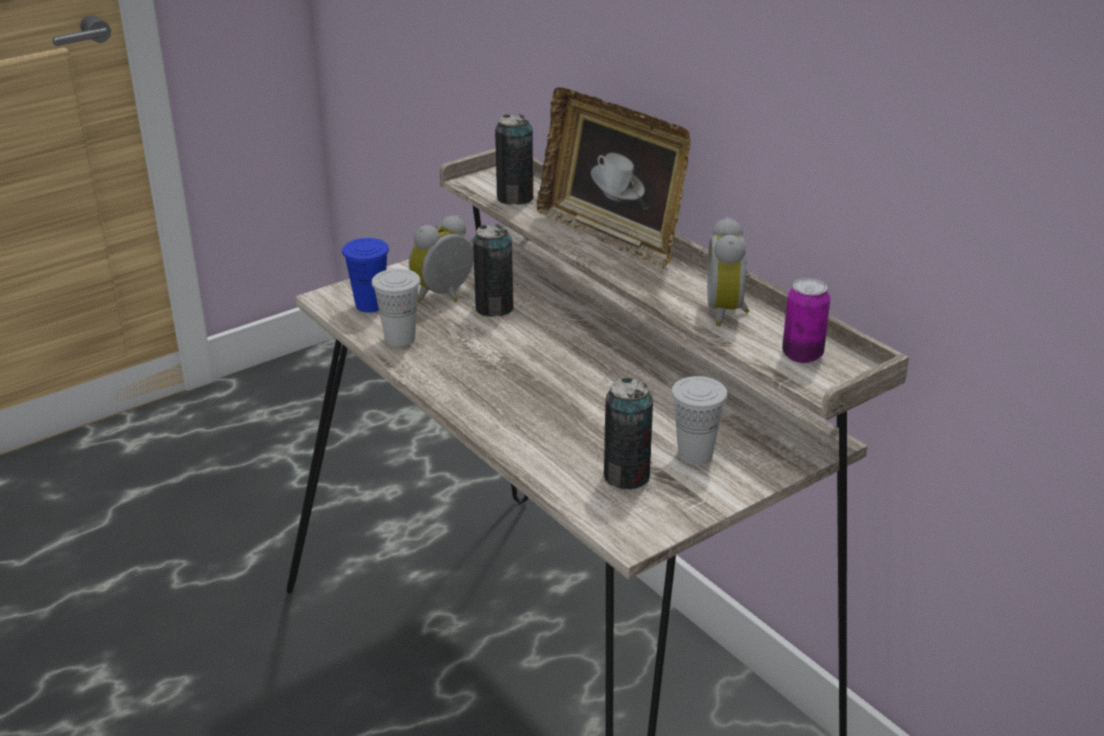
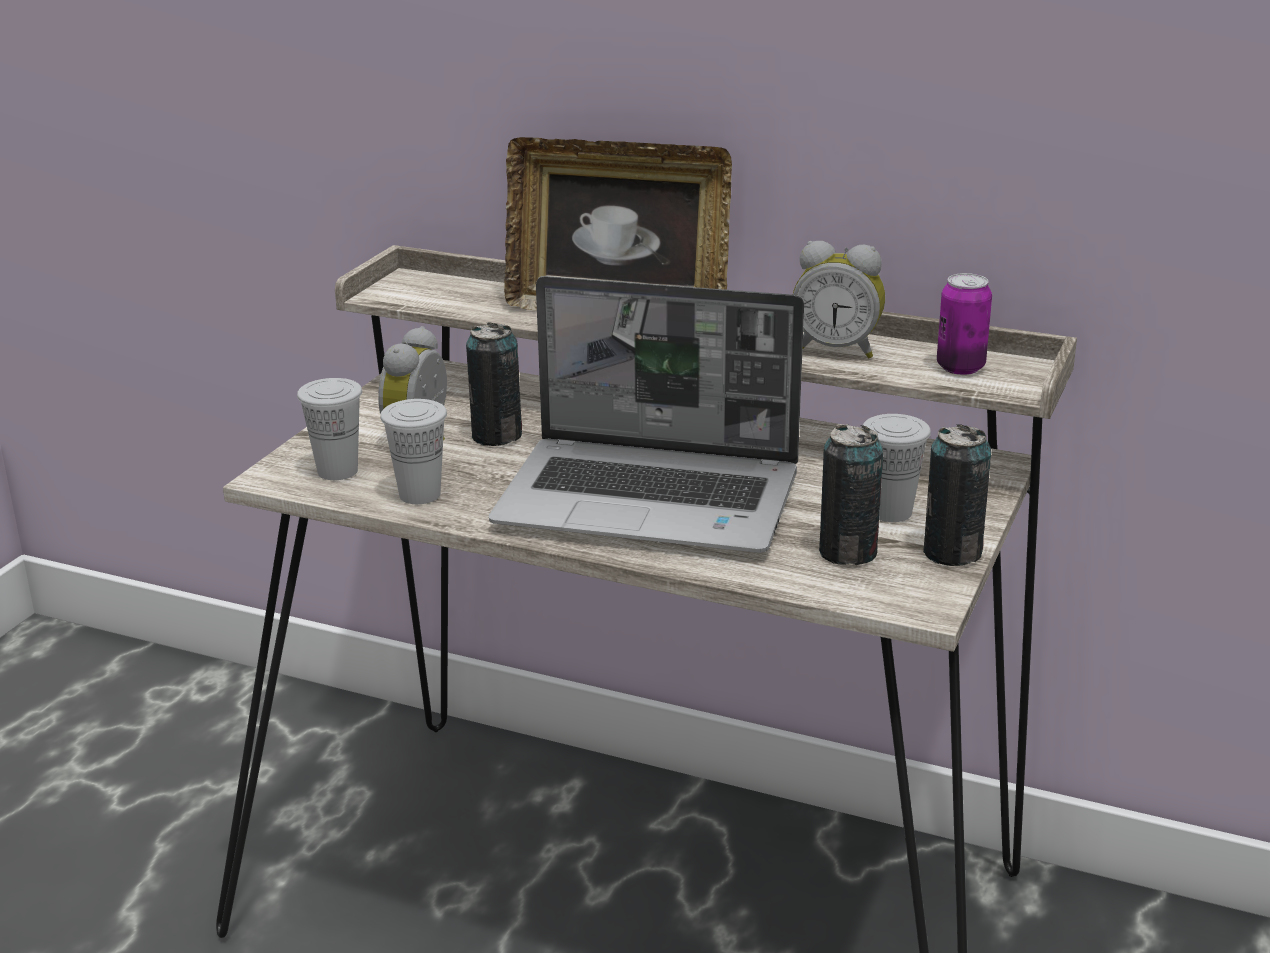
camera: 30 degrees left, 5 degrees down
(370, 305) = (337, 471): blue cup -> white cup
(515, 198) = (457, 299): can -> can (952, 553)
(540, 390) = (652, 500): none -> laptop
(728, 312) = (837, 349): alarm clock -> alarm clock turned 45 degrees counterclockwise

